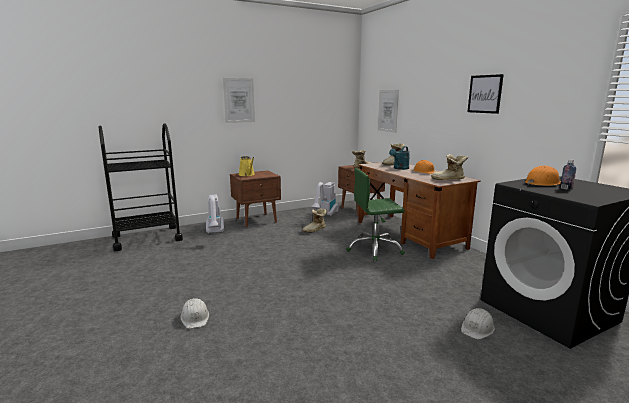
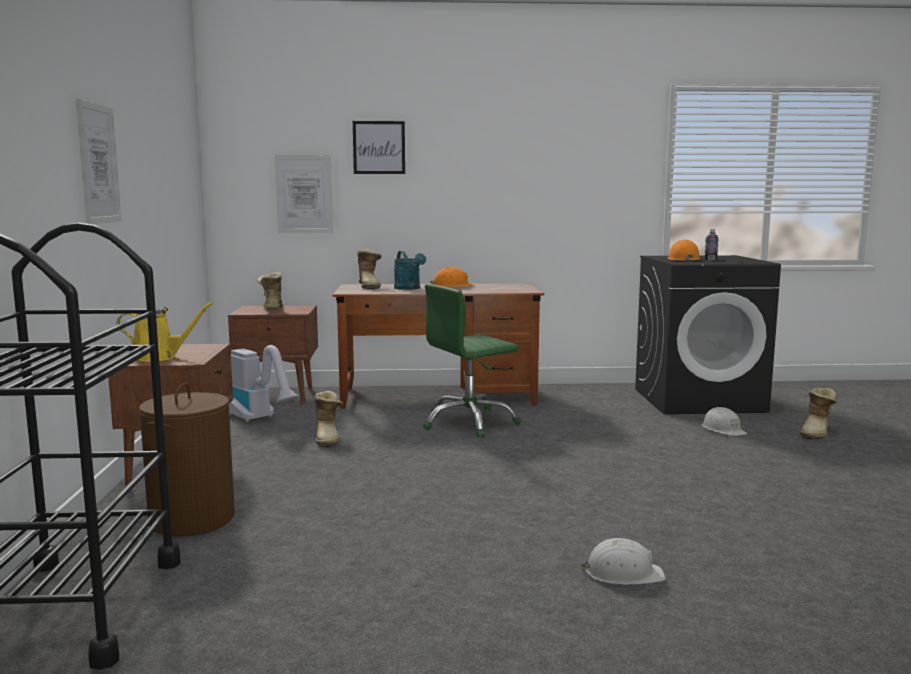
camera: 65 degrees left, 5 degrees down
(215, 233) = (192, 519): vacuum cleaner -> brown laundry basket
(375, 249) = (469, 422): green office chair -> green office chair turned 45 degrees clockwise
(448, 179) = (514, 287): boot -> boot (817, 433)
(485, 94) = (516, 164): picture -> picture (379, 147)

